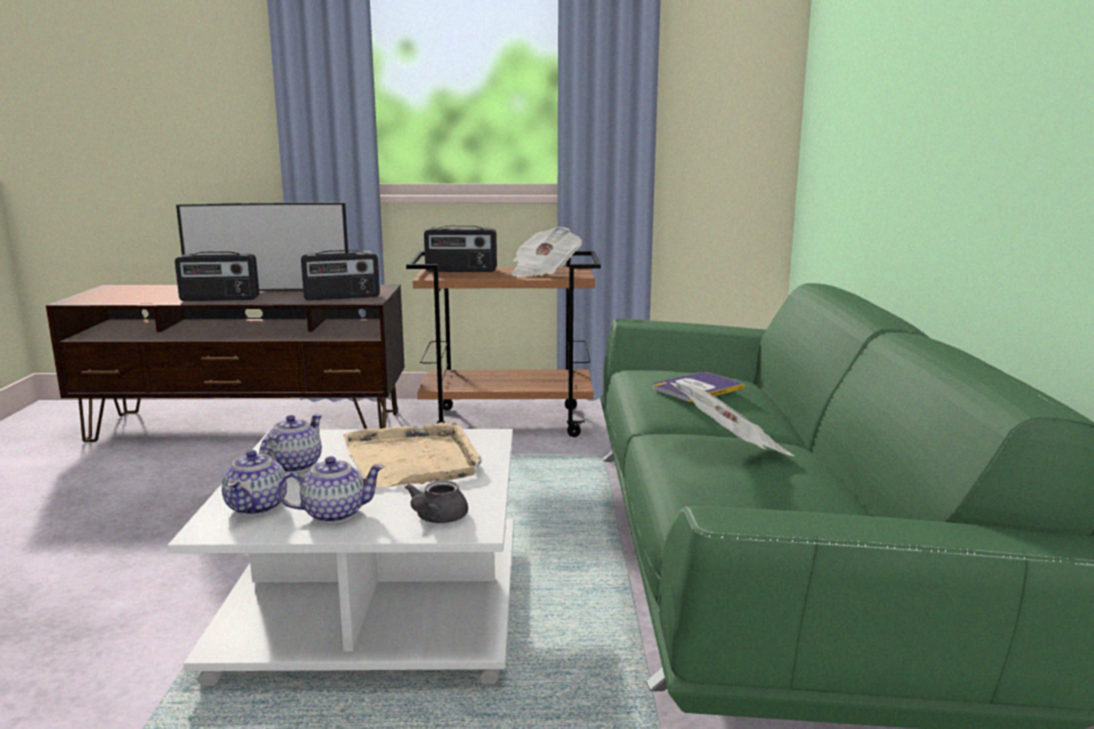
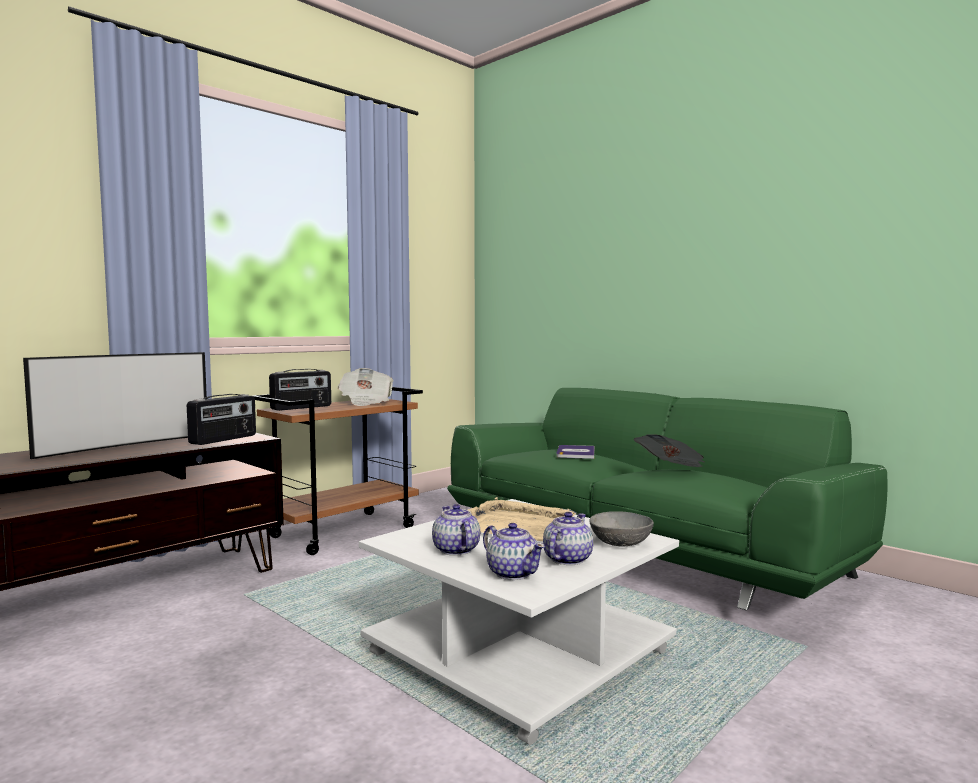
camera: 45 degrees left, 10 degrees down
(219, 299) = (98, 456): radio -> none
(436, 519) = (621, 542): grey teapot -> grey bowl

